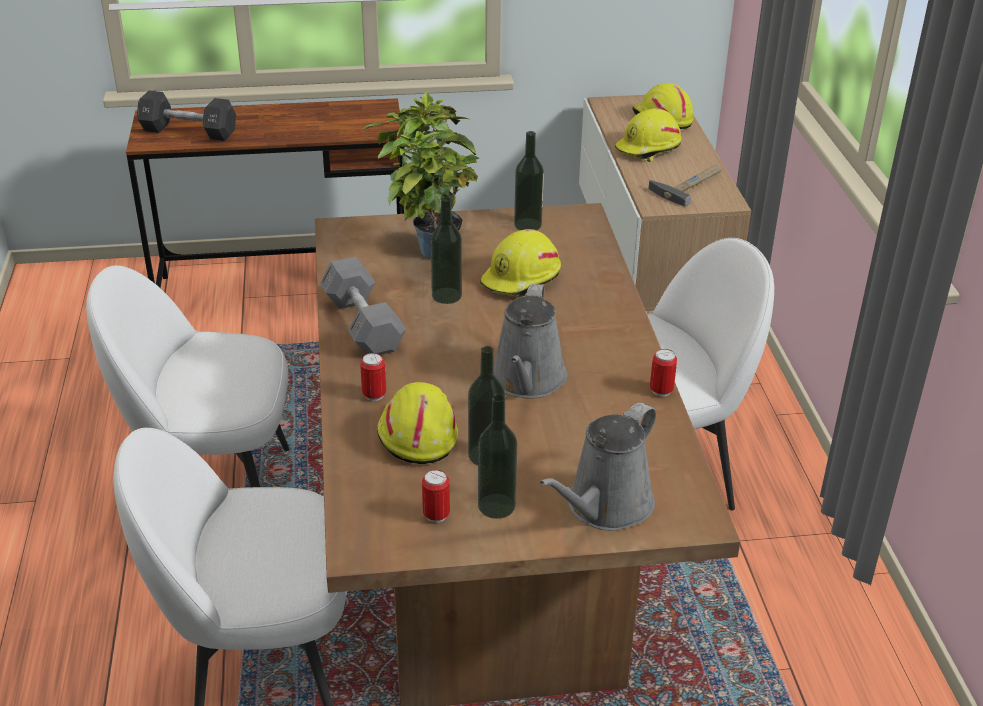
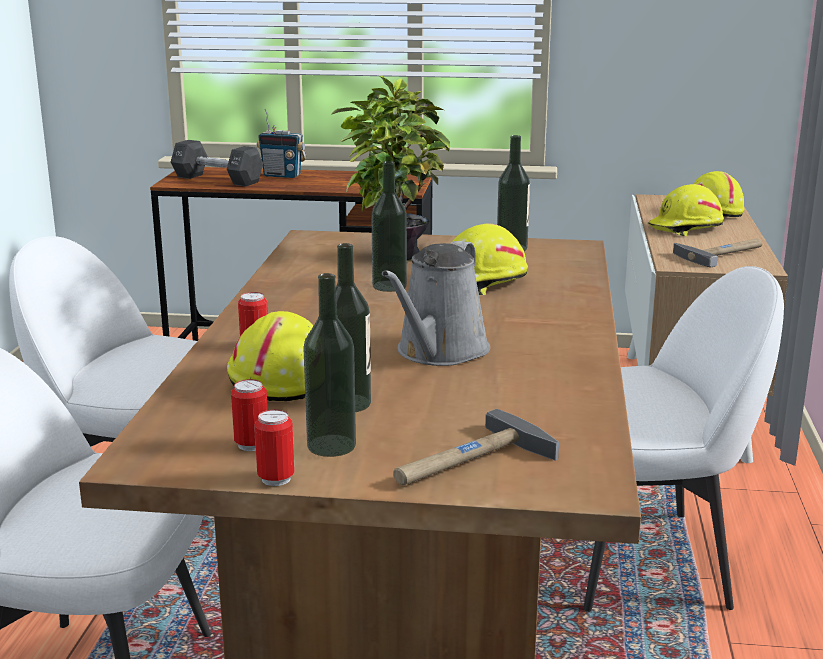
camera: 15 degrees right, 15 degrees down
(251, 118) = (282, 175): none -> radio
(363, 324) = (283, 297): grey dumbbell -> none
(605, 507) = (469, 462): grey watering can -> hammer
(661, 391) = (599, 375): can -> can (276, 479)

